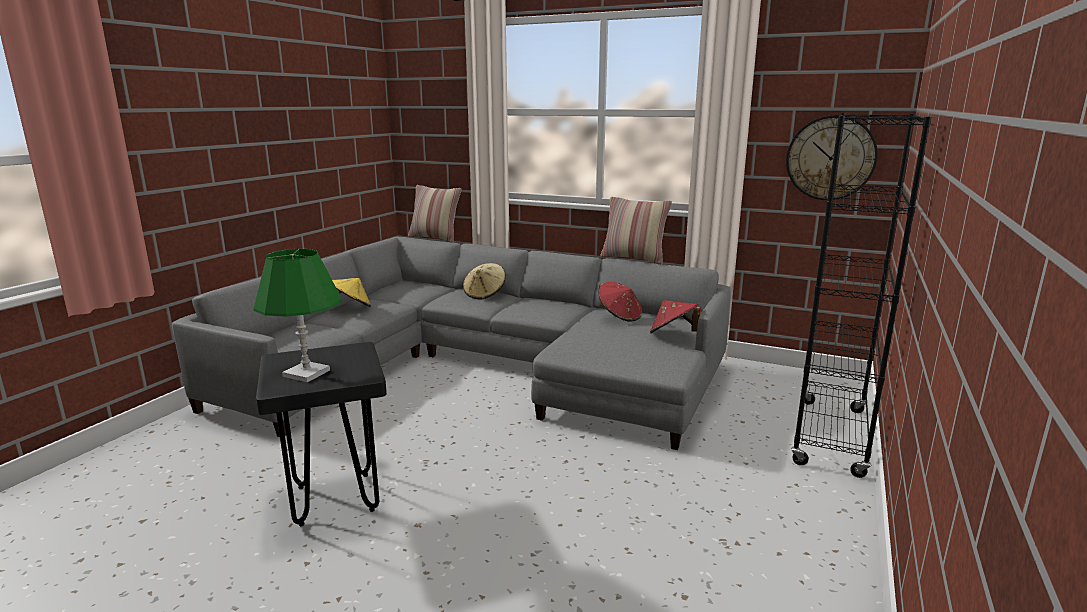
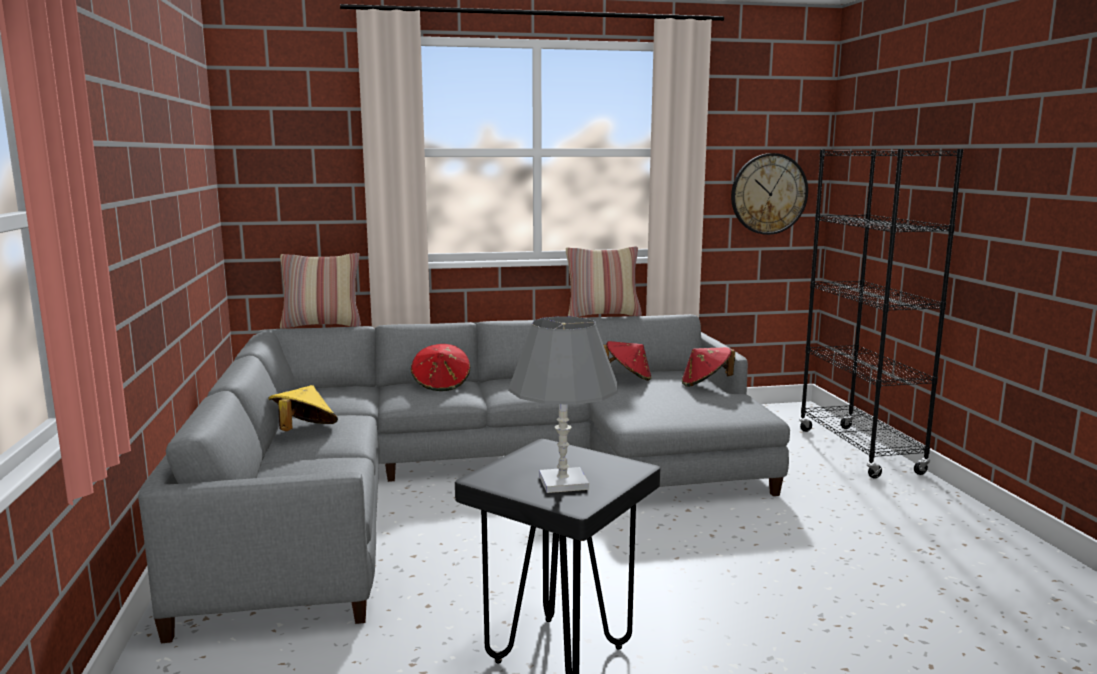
camera: 35 degrees left, 5 degrees down
(307, 373) = (563, 482): green table lamp -> grey table lamp
(485, 294) = (441, 384): beige hat -> red hat

